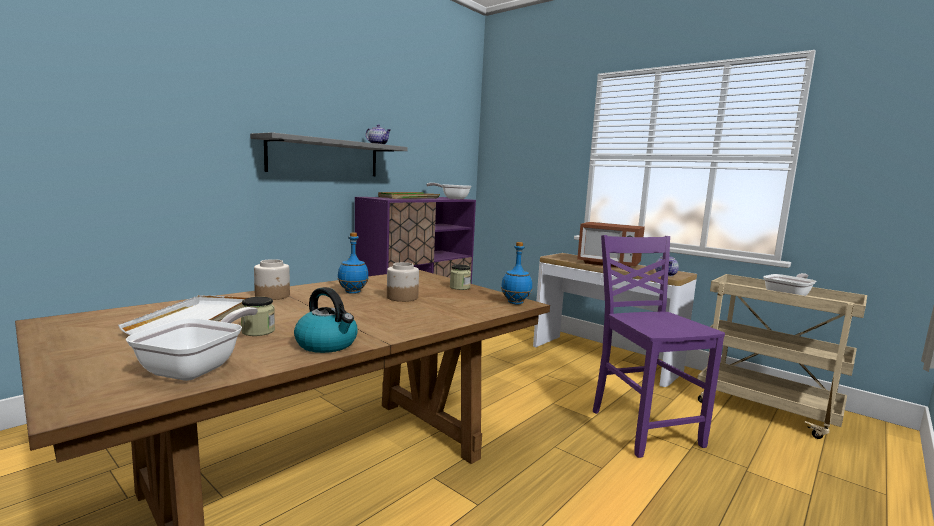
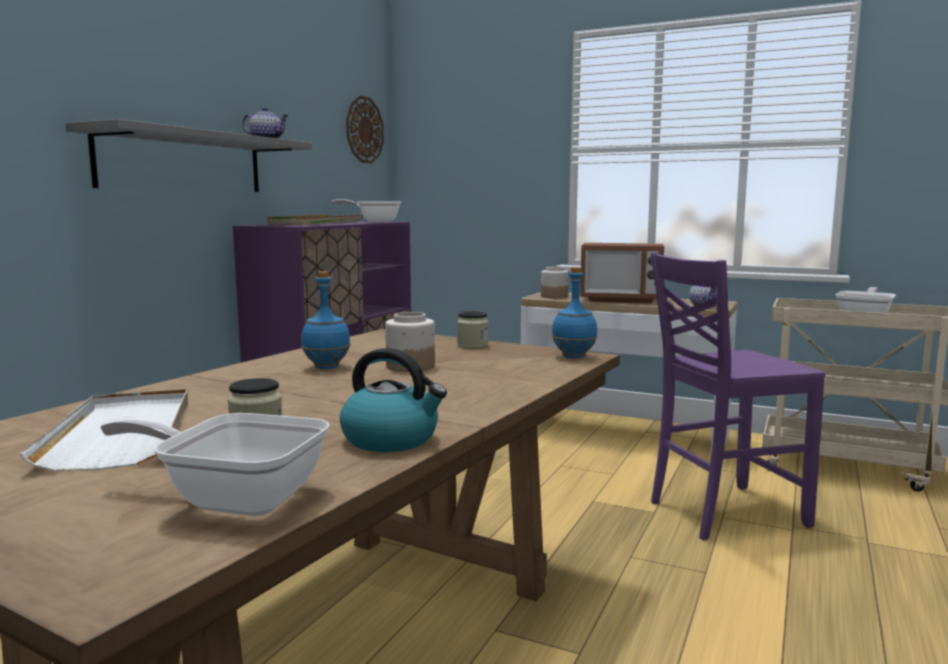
camera: 15 degrees left, 0 degrees up
(198, 367) = (234, 498): frying pan -> frying pan turned 75 degrees counterclockwise
(273, 296) = (206, 386): jar -> jar (554, 296)
(457, 138) = (364, 130): none -> wall clock
(643, 427) = (723, 513): purple chair -> purple chair turned 75 degrees counterclockwise

